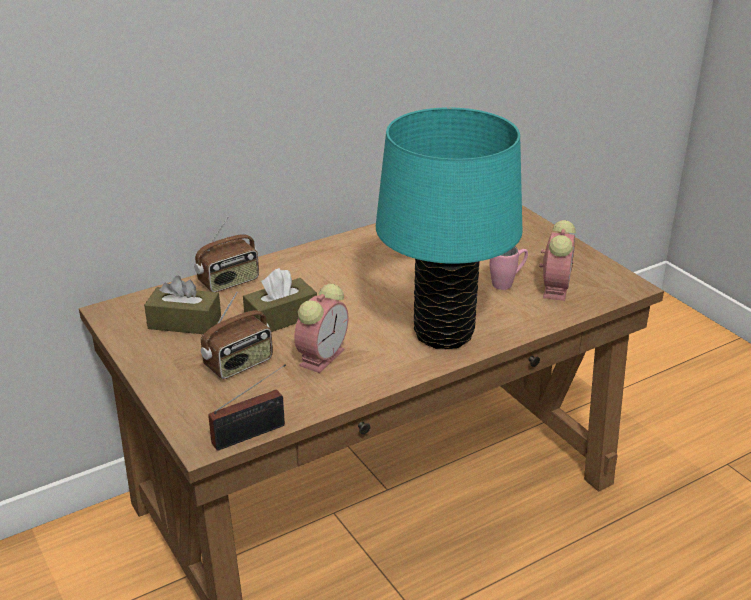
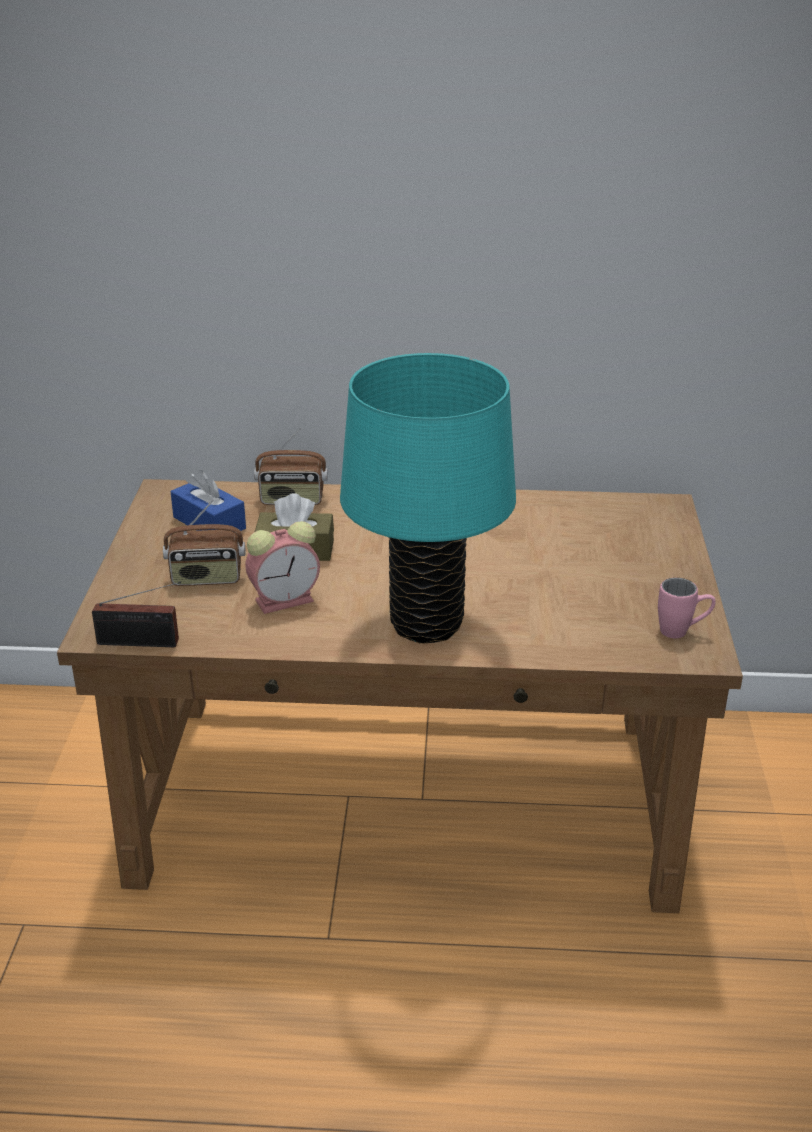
camera: 35 degrees right, 0 degrees up
(184, 322) = (209, 523): brown tissue box -> blue tissue box
(507, 283) = (564, 599): pink mug -> pink mug (682, 632)
(555, 287) = (612, 623): alarm clock -> none

